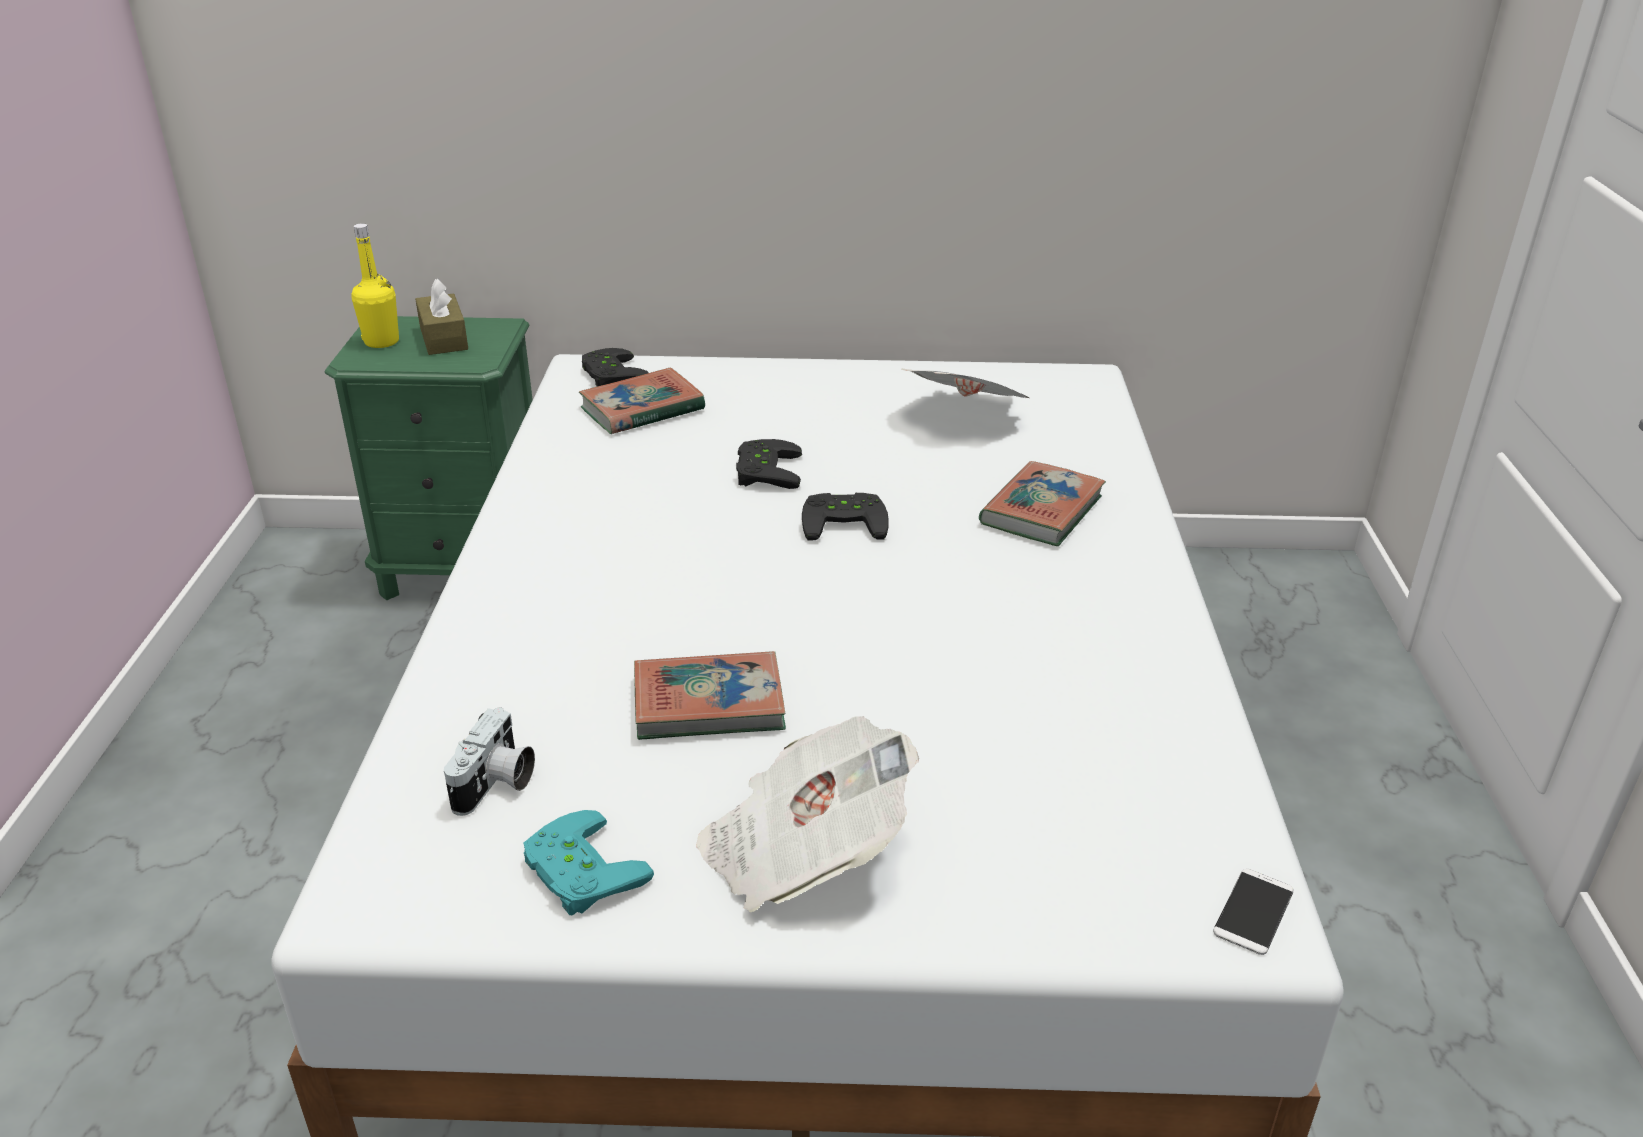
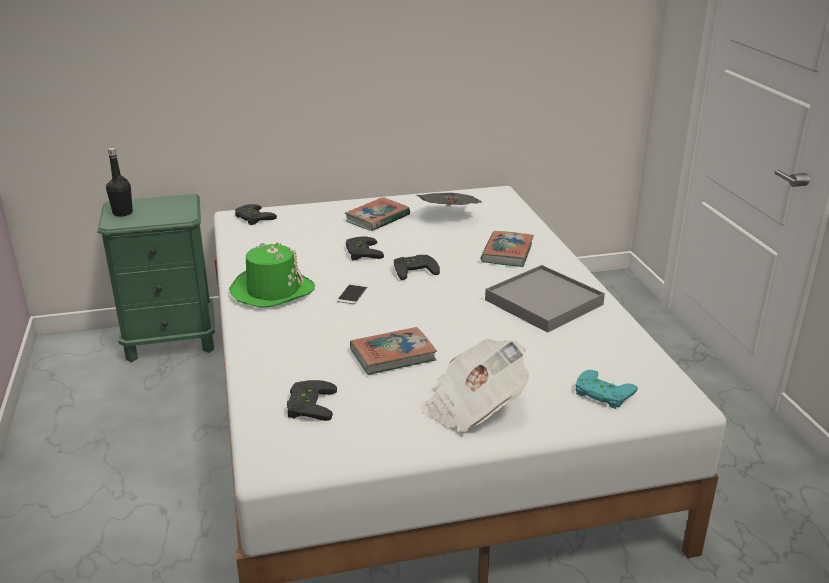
camera: 15 degrees left, 5 degrees down
(381, 342) = (123, 213): yellow bottle -> black bottle
(443, 338) = (157, 207): brown tissue box -> none
(496, 784) = (308, 404): camera -> black game controller
(564, 527) = (272, 290): none -> green hat
(577, 872) = (371, 433): turquoise game controller -> turquoise game controller (601, 394)
(642, 409) = (280, 232): book -> book (377, 218)
(1064, 633) = (544, 302): none -> grey tray
(1253, 912) = (678, 396): phone -> phone (352, 294)

